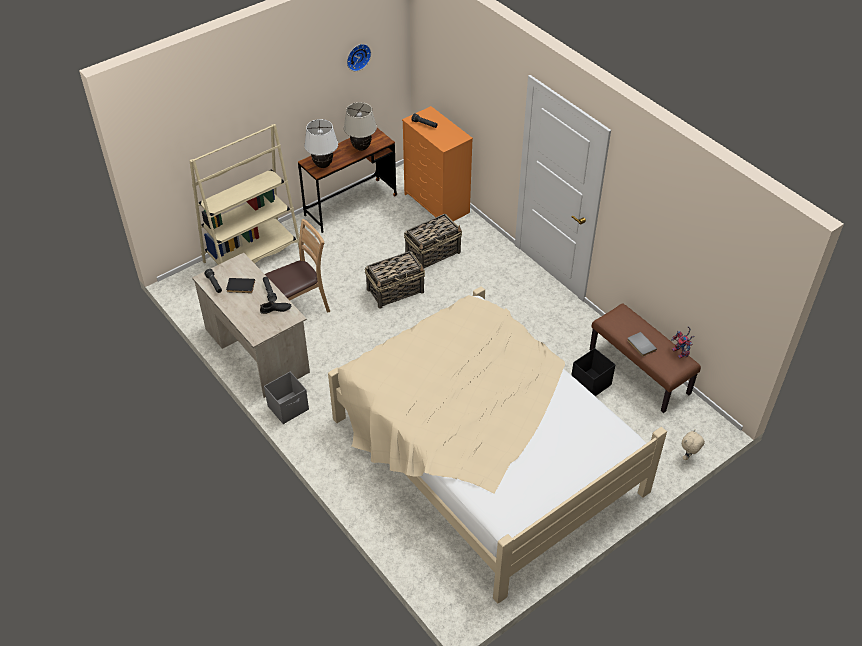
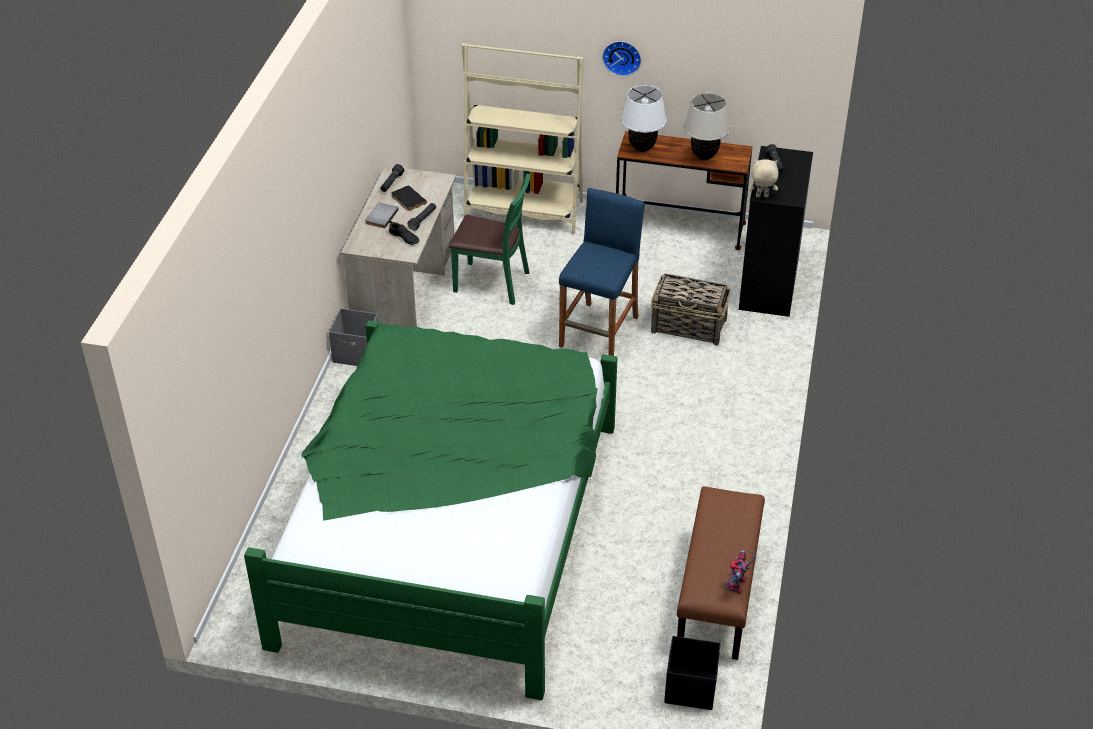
camera: 50 degrees right, 5 degrees down
(300, 308) = (492, 283): brown chair -> green chair
(357, 56) = (745, 38): wall clock -> wall clock (622, 56)
(396, 291) = (599, 332): basket -> blue stool
(437, 203) = (769, 285): orange dresser -> black dresser
(485, 454) = (449, 529): beige bed -> green bed
(590, 384) = (647, 560): black storage box -> black storage box (689, 688)
(640, 345) = (707, 544): grey book -> grey book (380, 216)
(688, 457) = (633, 709): beige plush toy -> beige plush toy (761, 197)

